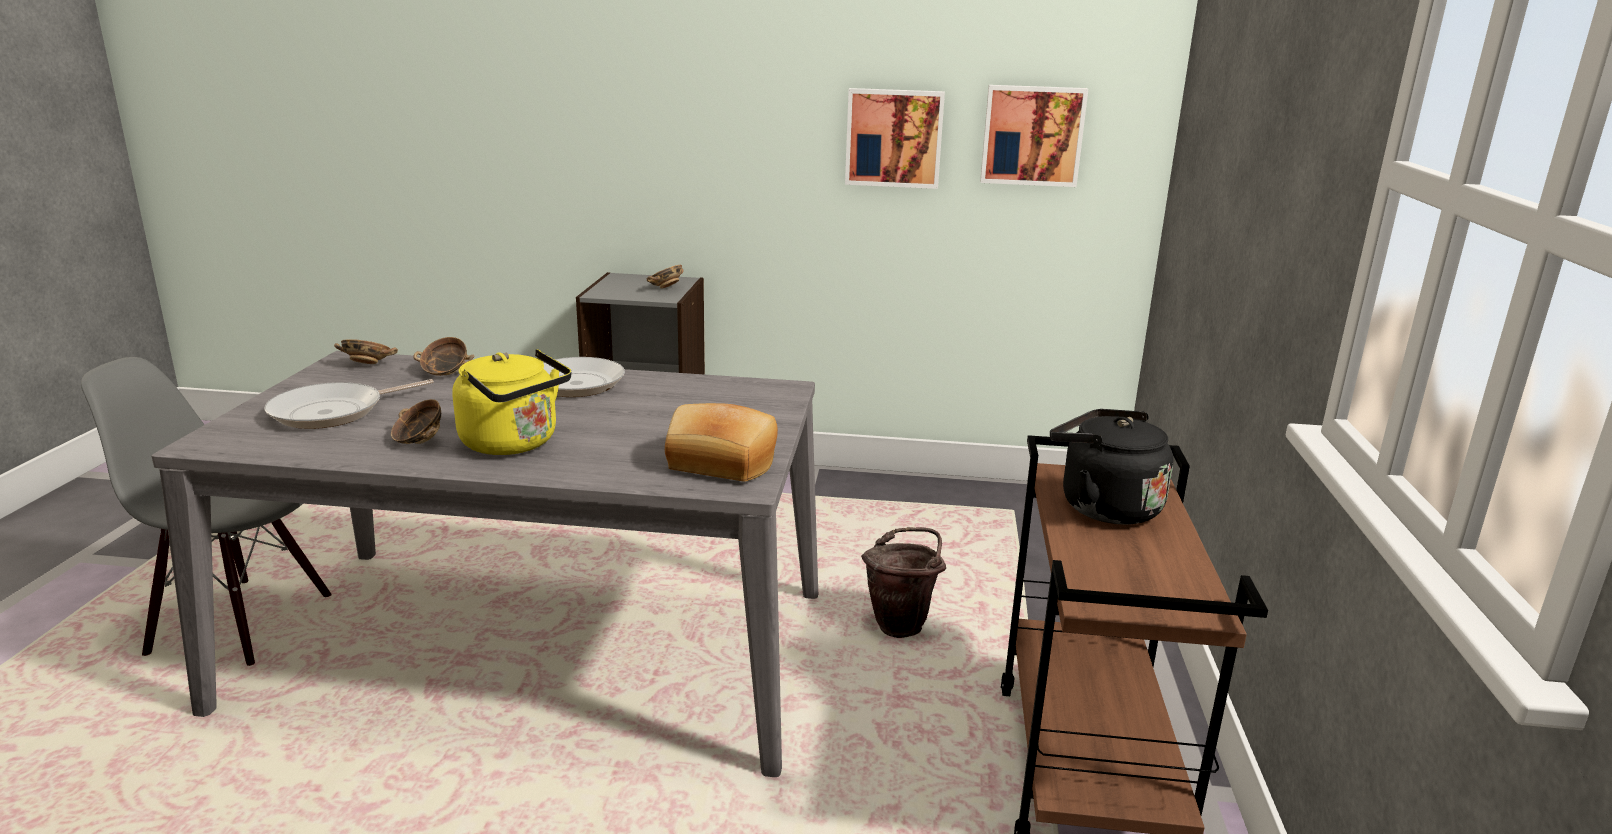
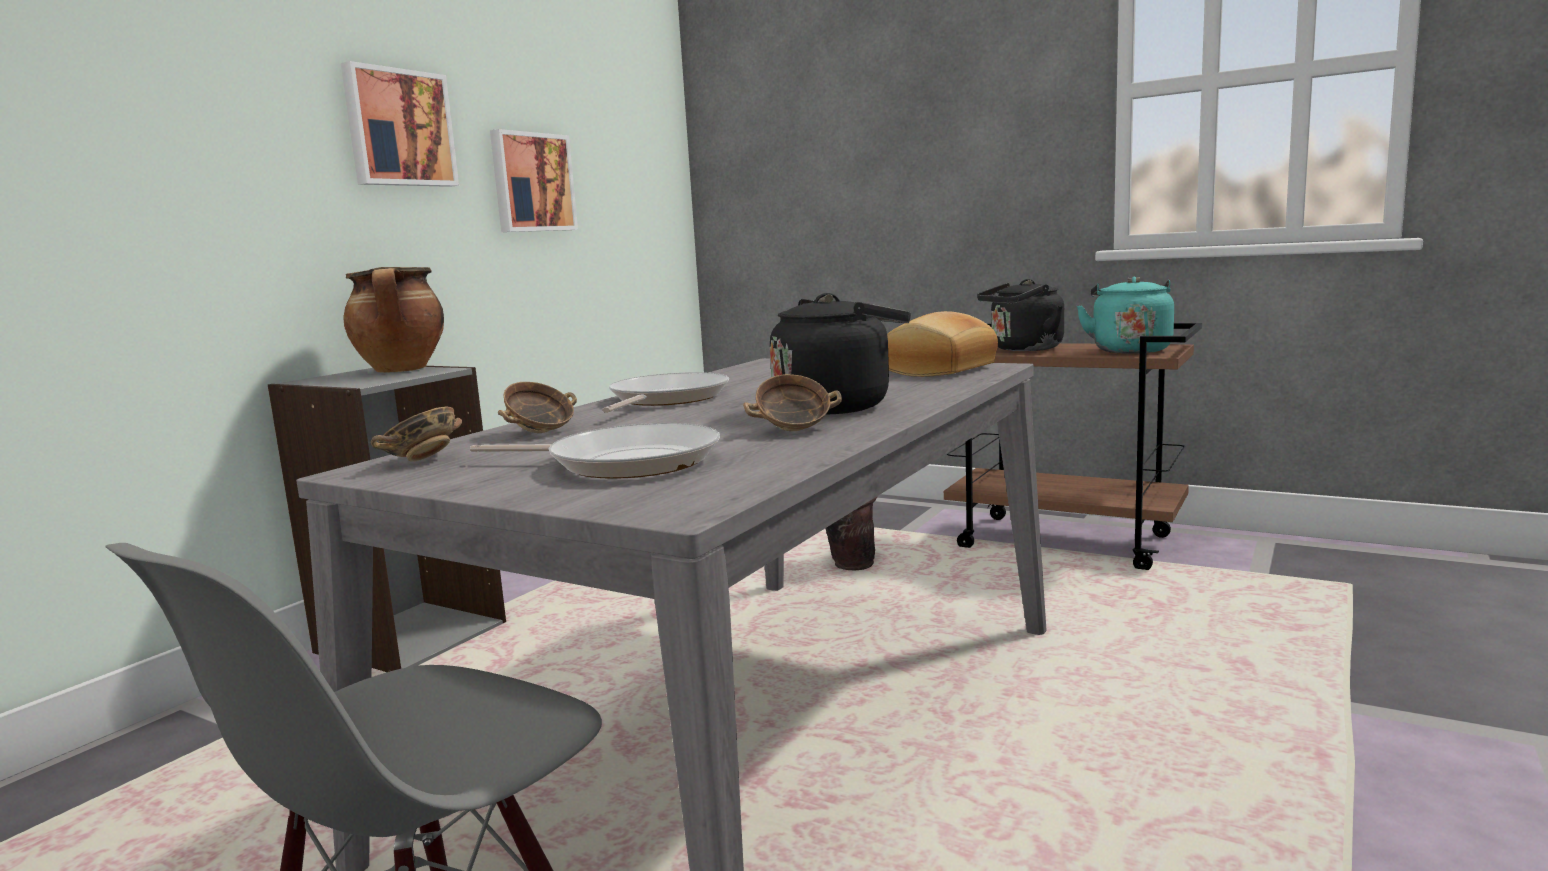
camera: 65 degrees left, 10 degrees down
(334, 412) = (625, 462): frying pan -> frying pan turned 60 degrees counterclockwise
(514, 444) = (838, 406): yellow kettle -> black kettle
(665, 288) = (402, 370): bowl -> cooking pot
(1032, 135) = (620, 178): picture -> picture (398, 128)
(1132, 580) = (1129, 350): none -> turquoise kettle

